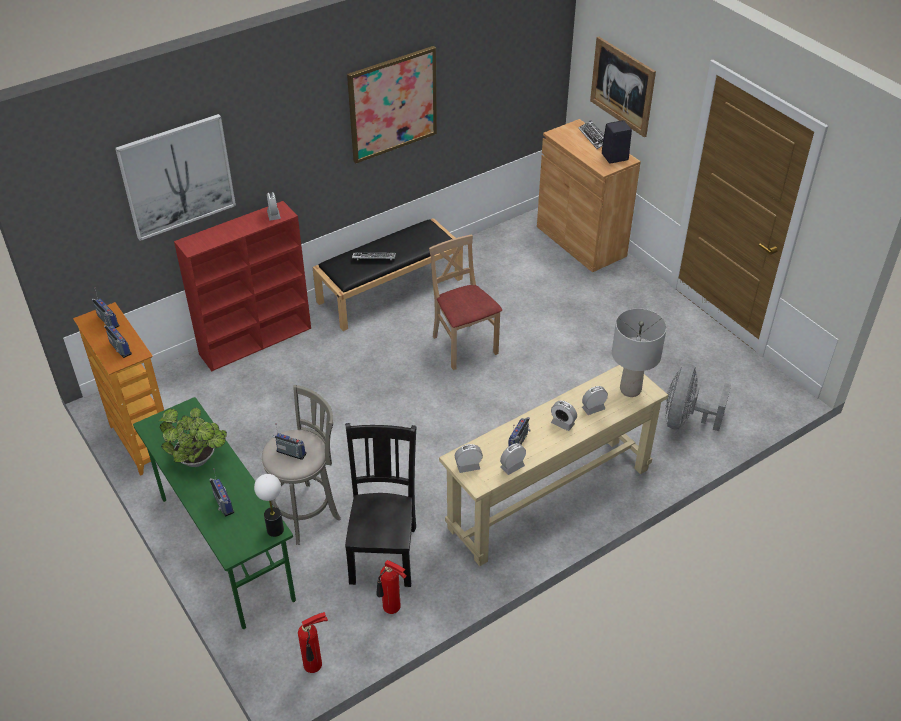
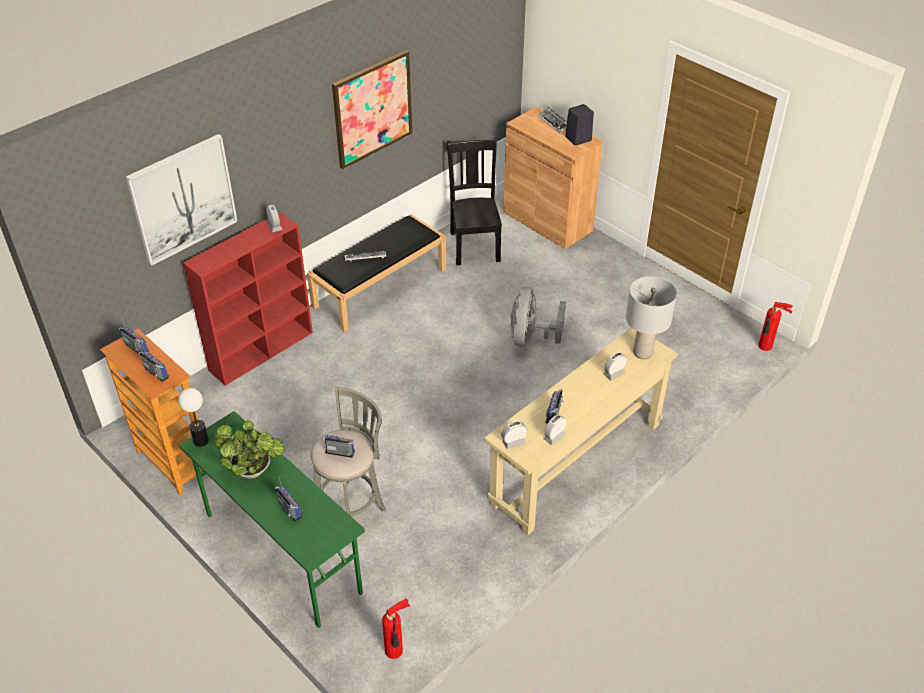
camera: 10 degrees left, 0 degrees up
(275, 530) = (346, 527): table lamp -> table lamp (201, 441)
(384, 552) = (435, 535): black chair -> black chair (474, 245)
(391, 608) = (455, 586): fire extinguisher -> fire extinguisher (765, 347)
(464, 346) = (462, 331): beige chair -> none
(562, 423) = (589, 391): alarm clock -> none
(622, 86) = (579, 72): picture -> none
(685, 420) = (681, 375): grey fan -> grey fan (530, 338)

